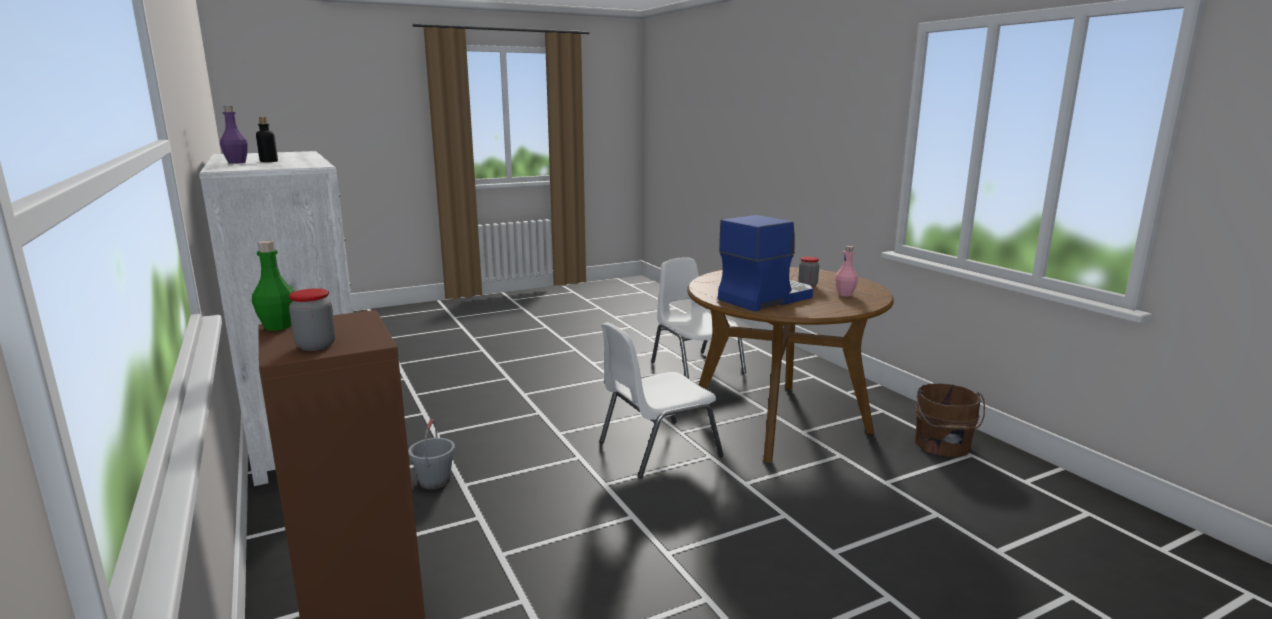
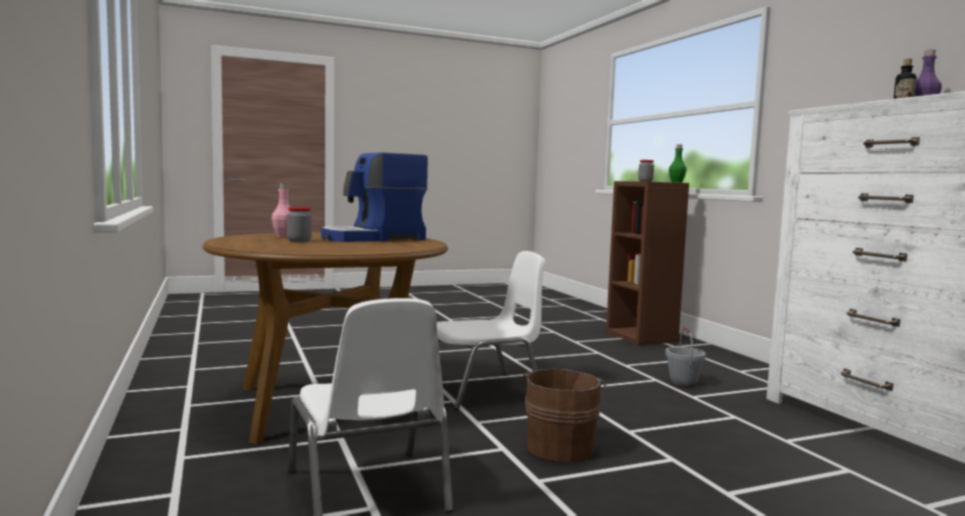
camera: 175 degrees left, 10 degrees down
(942, 445) = (202, 375): brown bucket -> brown bucket (561, 446)

